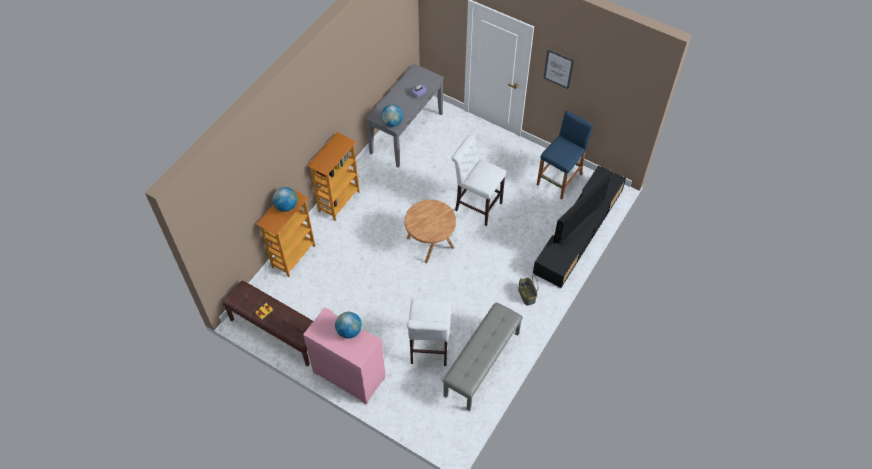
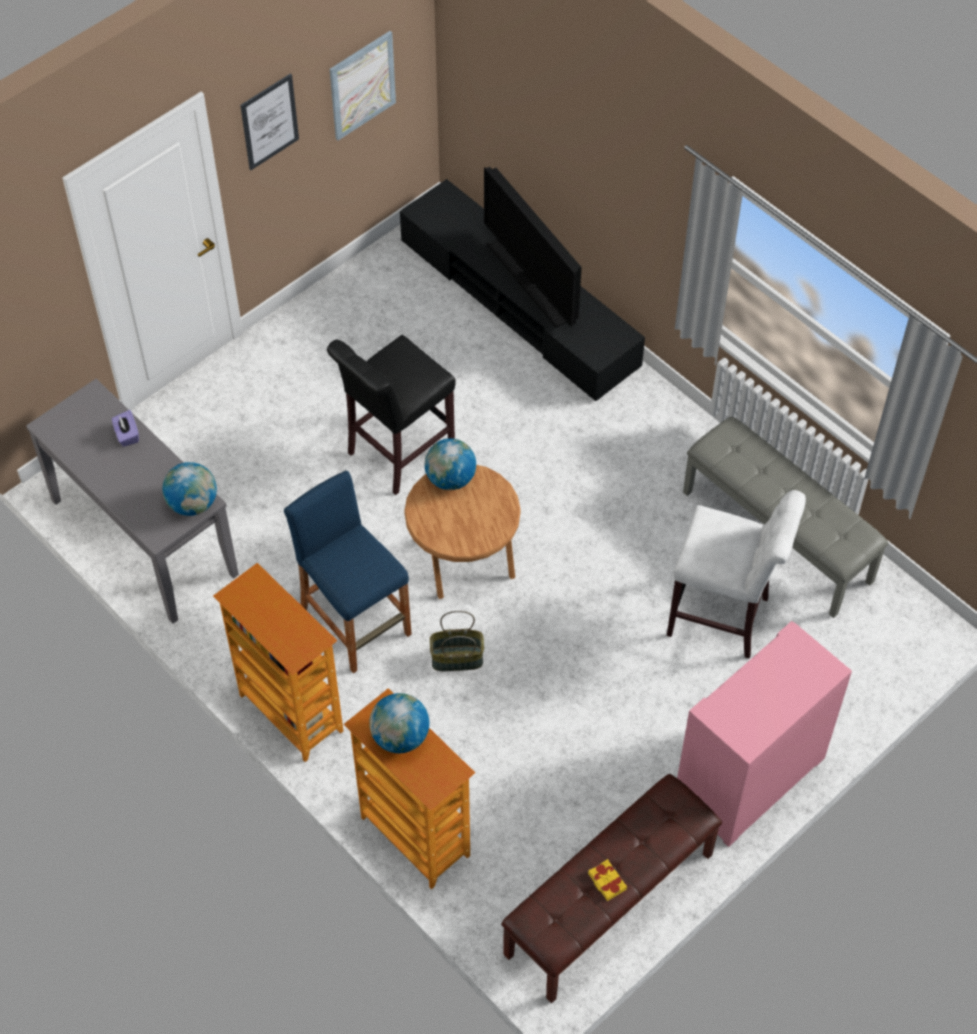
camera: 75 degrees left, 0 degrees up
(349, 331) = (760, 674): globe -> globe (450, 479)
(476, 205) = (396, 454): white stool -> black stool
(526, 295) = (640, 425): basket -> basket (456, 659)
(559, 179) = (382, 298): blue stool -> blue stool (355, 621)
(606, 100) = (362, 85): none -> picture

